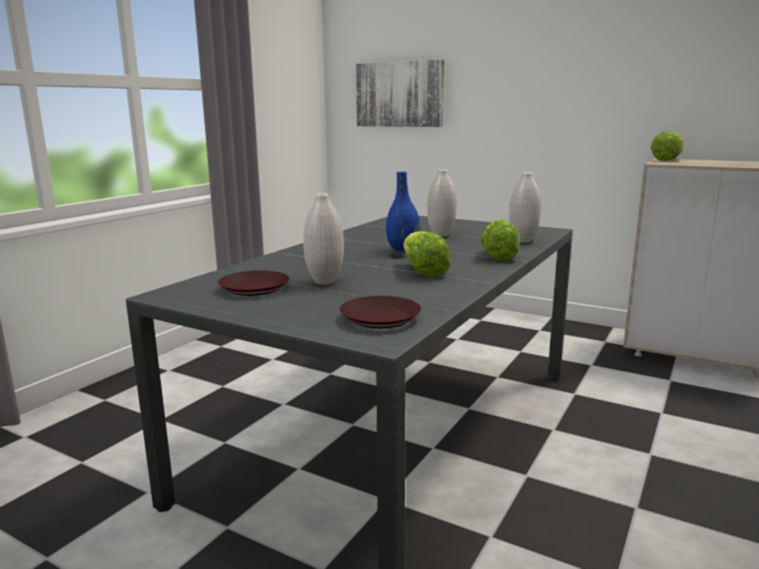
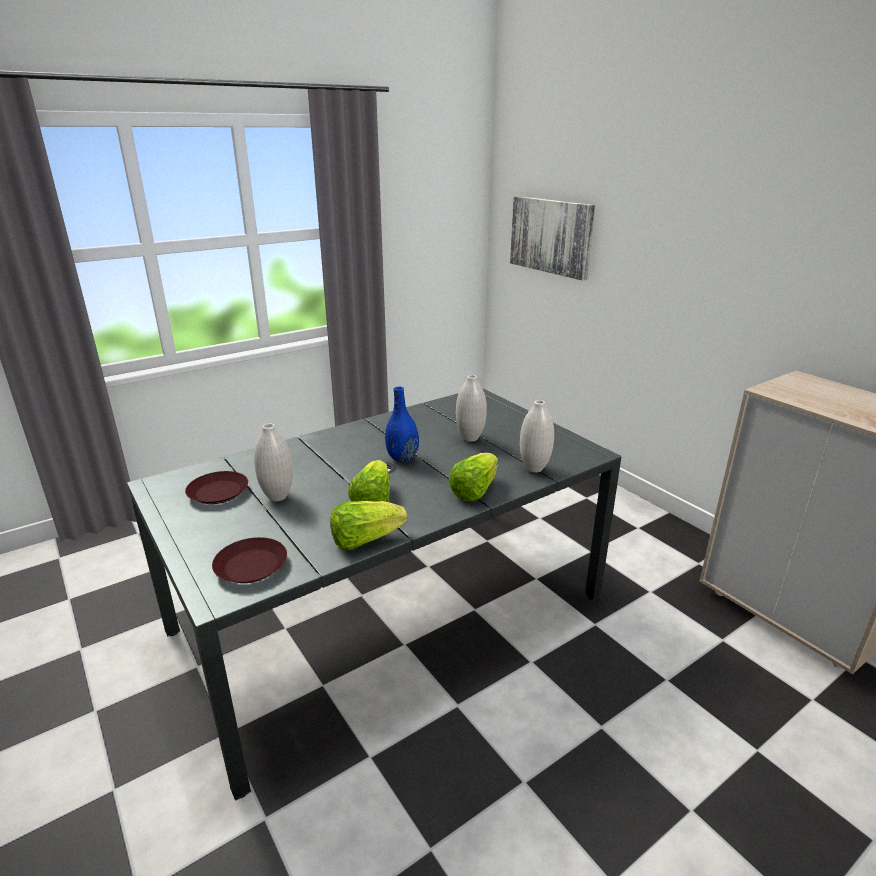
camera: 25 degrees right, 10 degrees up
(667, 160) = (799, 381): lettuce -> lettuce (365, 540)

